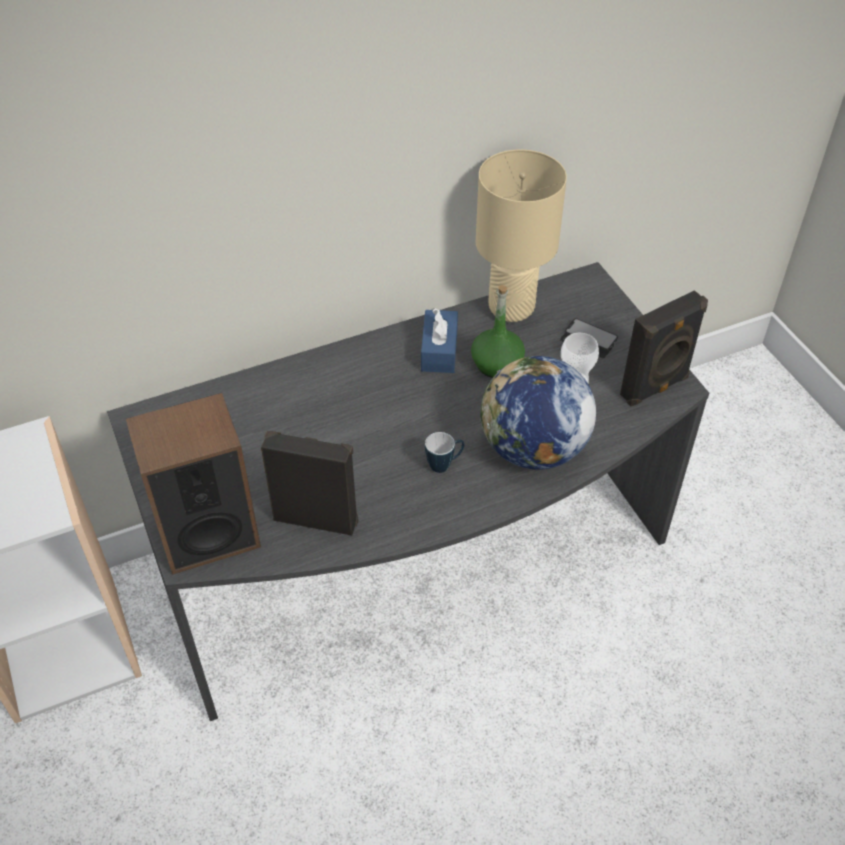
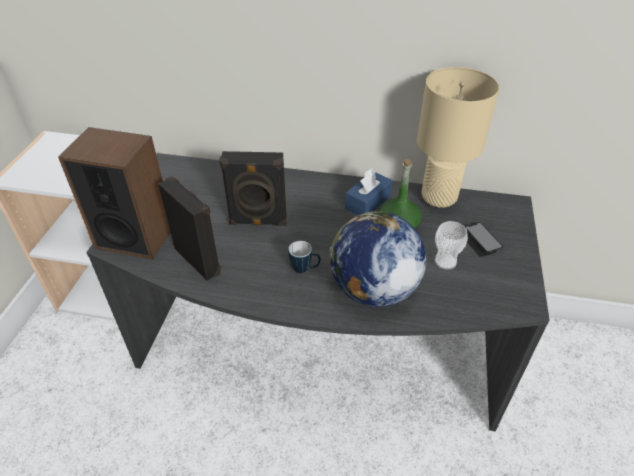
camera: 35 degrees right, 5 degrees down
(655, 388) = (505, 295): black speaker -> black speaker (258, 222)

